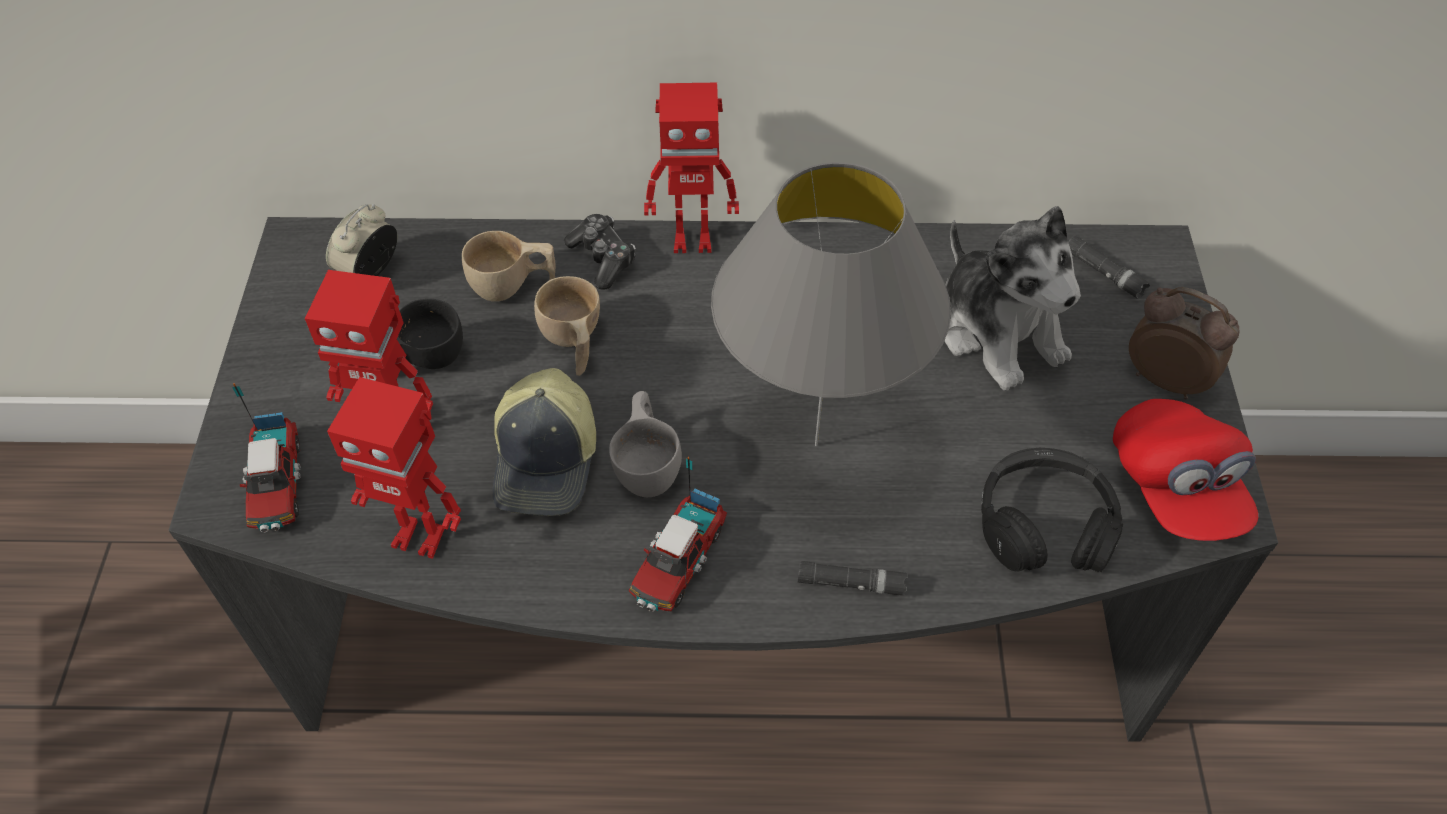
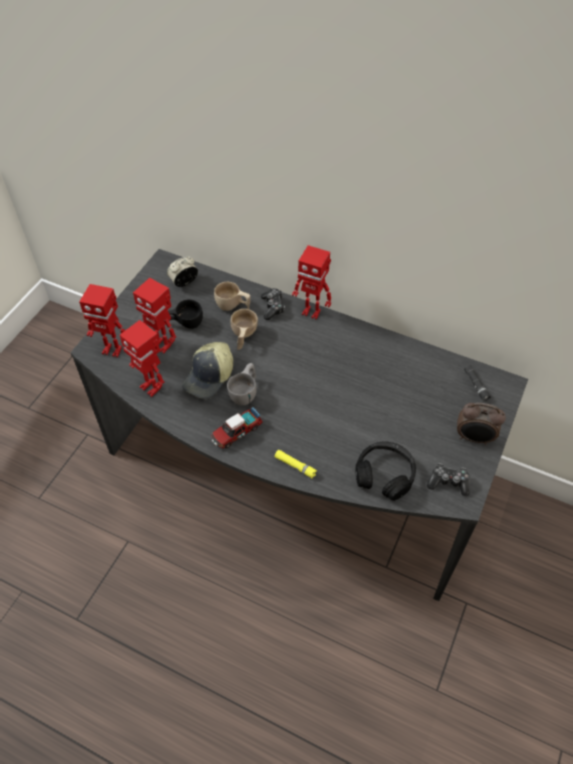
camera: 25 degrees right, 0 degrees up
(276, 483) = (113, 349): toy truck -> toy robot
(816, 444) = (313, 409): grey table lamp -> none
(851, 583) = (295, 466): black flashlight -> yellow flashlight
(998, 331) = (414, 393): plush toy -> none
(1165, 378) = (474, 438): alarm clock -> alarm clock turned 135 degrees clockwise
(1175, 488) = (448, 482): red cap -> game controller

